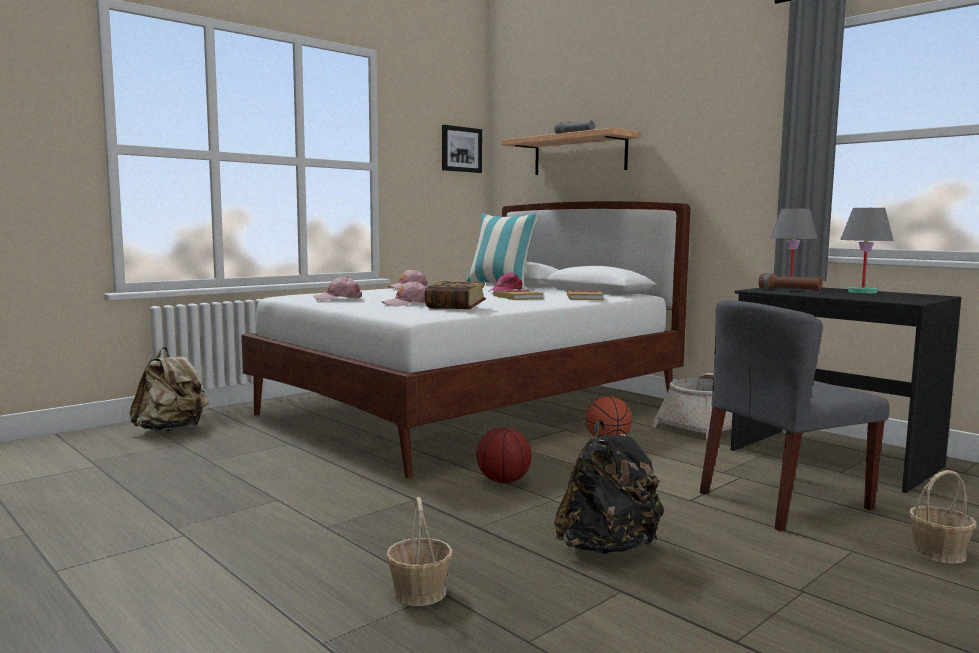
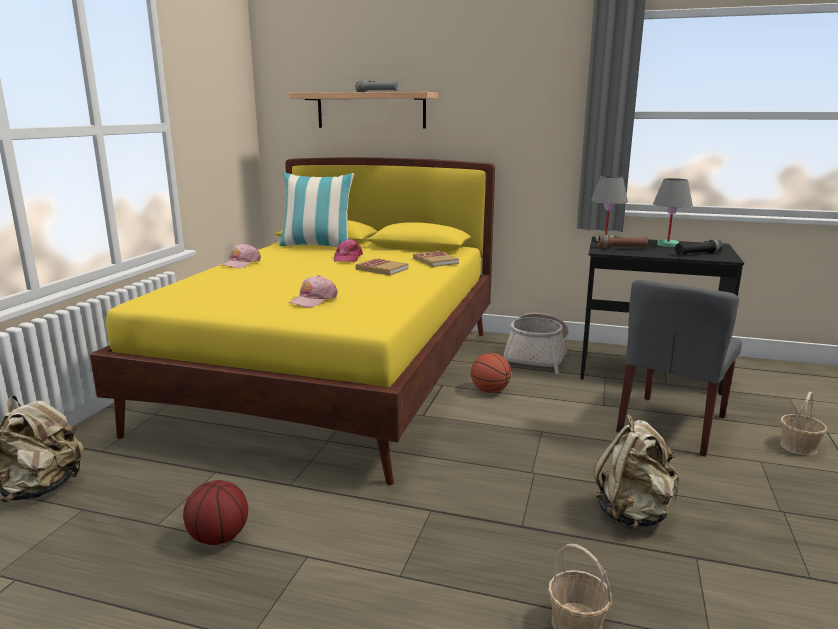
camera: 30 degrees left, 10 degrees up
(338, 298) = (223, 301): pink cap -> none
(455, 308) = (372, 300): book -> none
(461, 149) = (235, 99): picture -> none
(472, 409) = (334, 377): white bed -> yellow bed
(503, 481) = (472, 463): basketball -> basketball (219, 538)
(607, 547) = (633, 514): black backpack -> beige backpack
(877, 297) = (697, 254): none -> black flashlight

